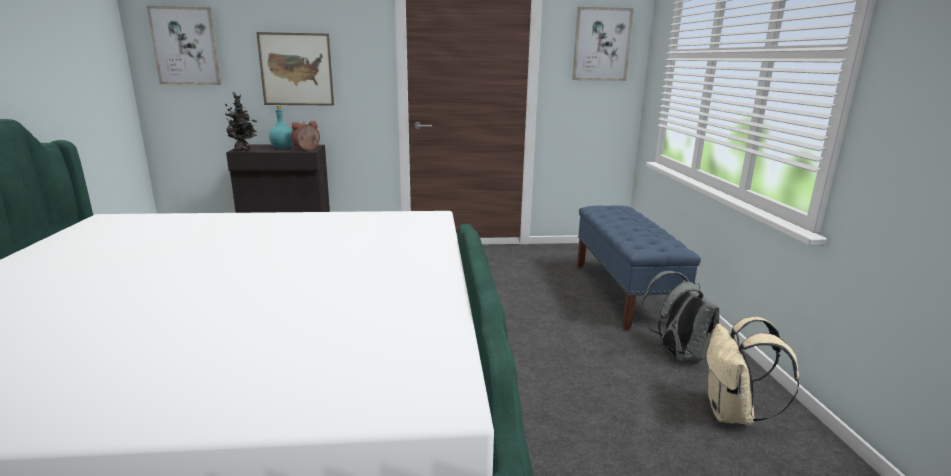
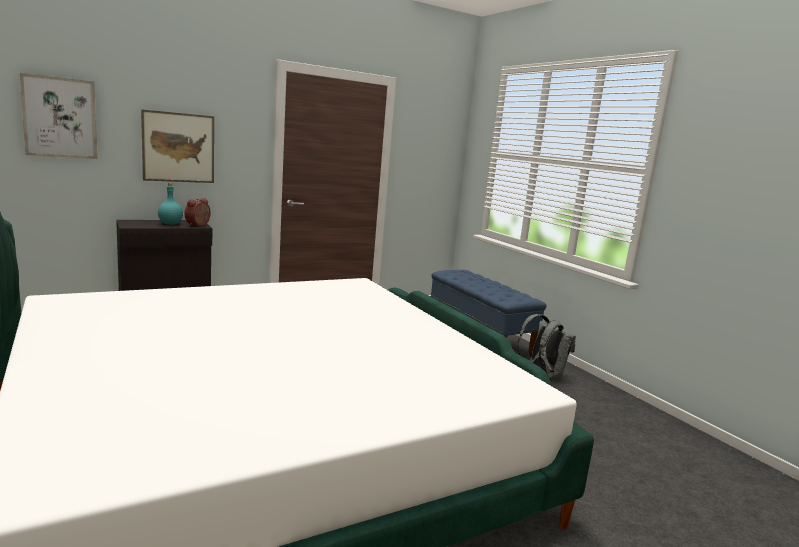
camera: 25 degrees left, 5 degrees down
(244, 150) = (135, 226): potted plant -> none
(601, 44) = (435, 141): picture -> none
(732, 414) = (599, 405): beige backpack -> none

